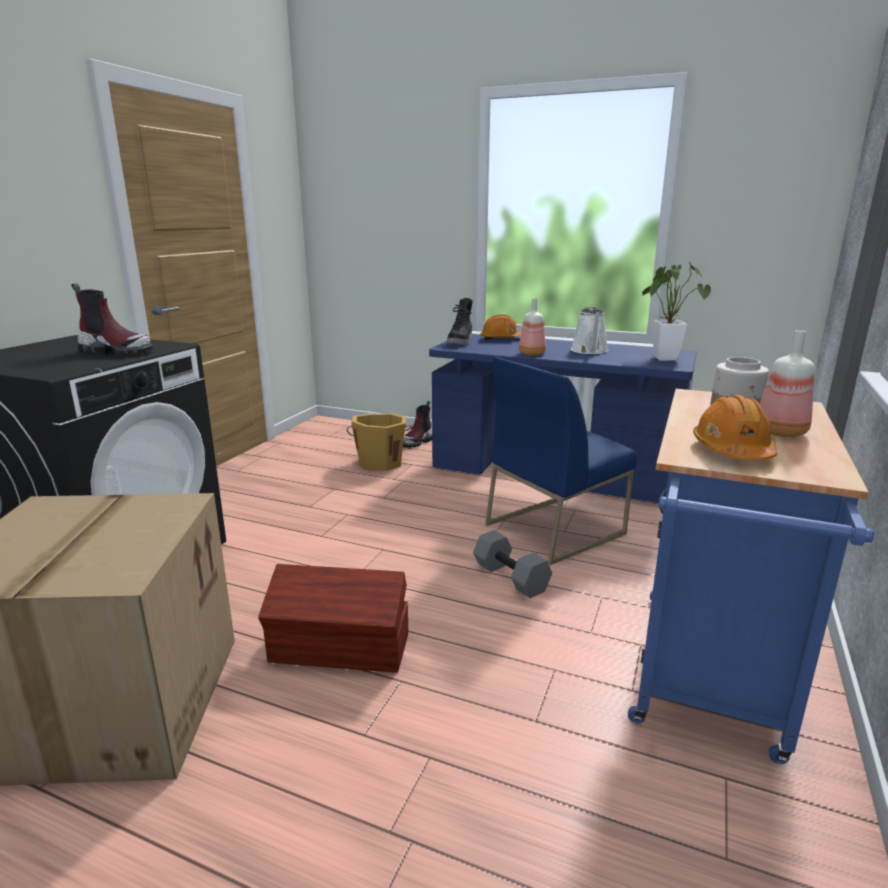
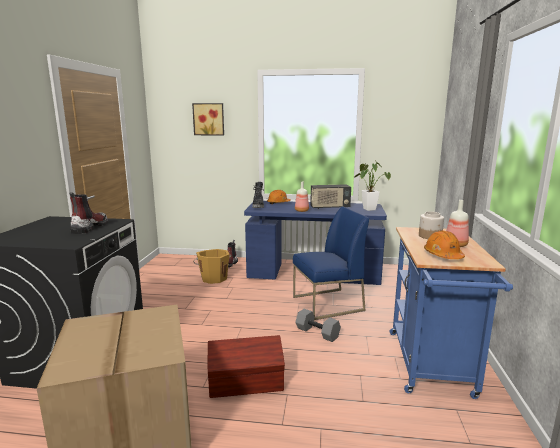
camera: 15 degrees left, 5 degrees down
(117, 352) = (89, 227): boot -> boot turned 75 degrees counterclockwise
(395, 185) = (209, 119): none -> picture
(554, 528) = (327, 304): blue chair -> blue chair turned 150 degrees counterclockwise
(589, 351) = (329, 207): white watering can -> radio

